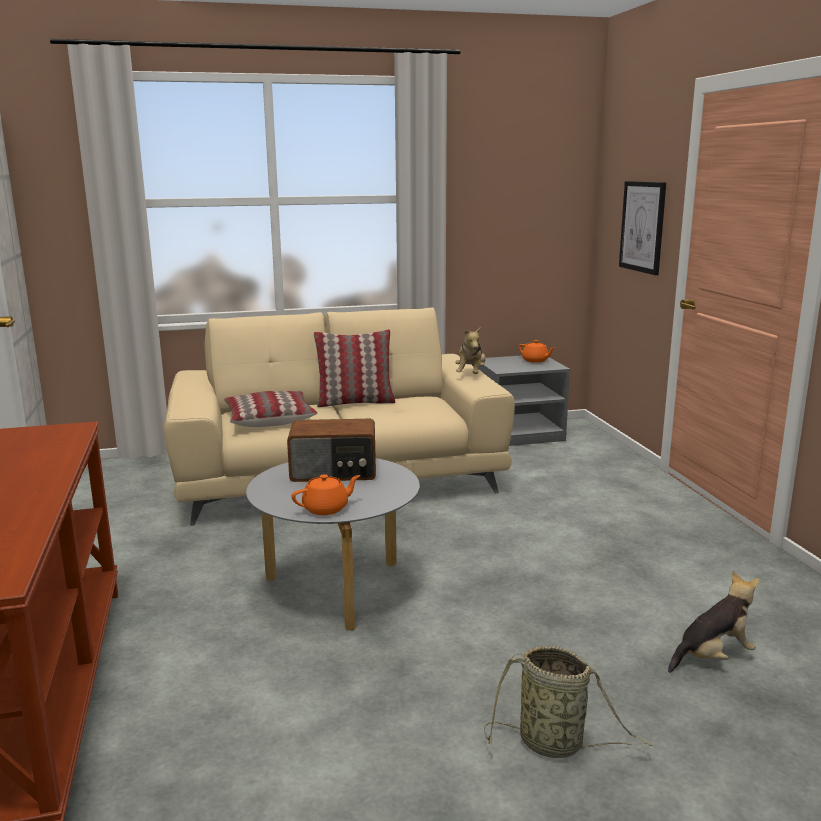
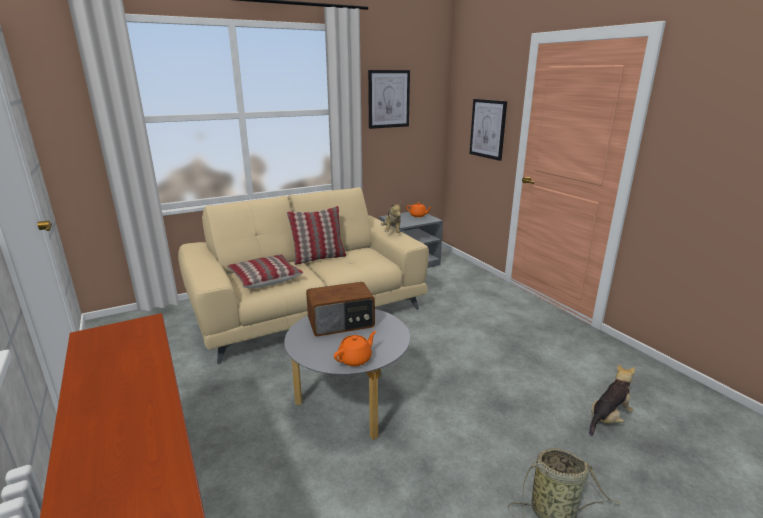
camera: 15 degrees left, 5 degrees up
(494, 182) = (388, 99): none -> picture

